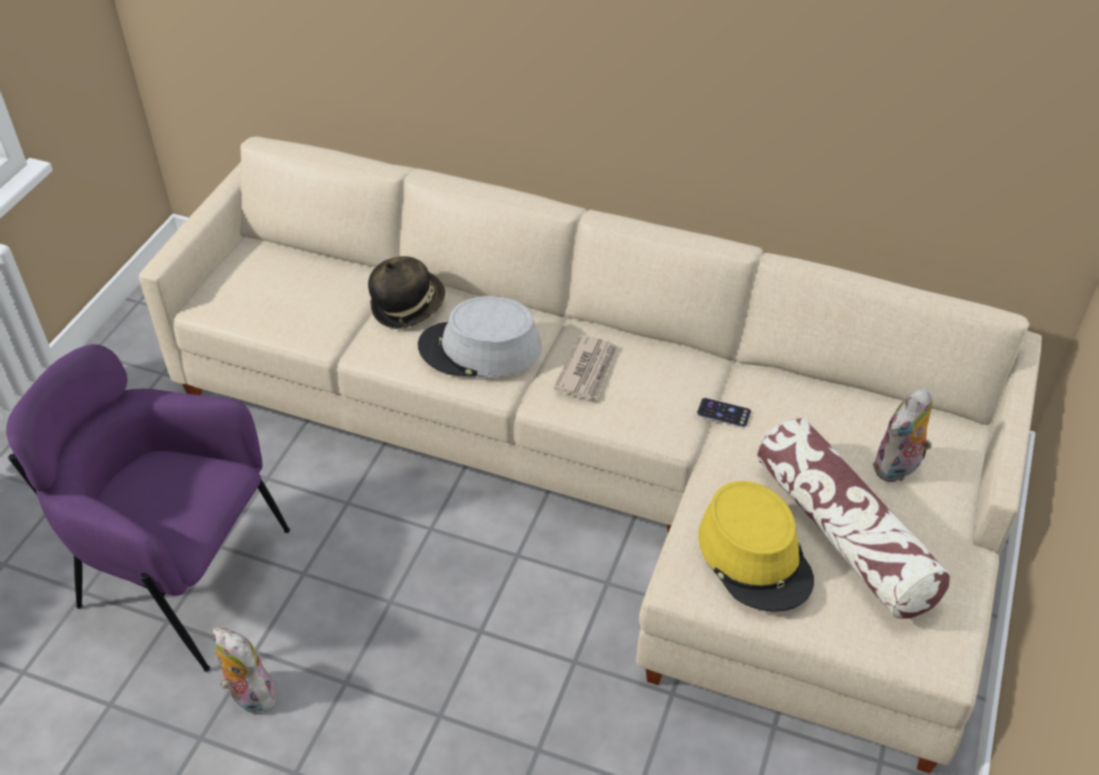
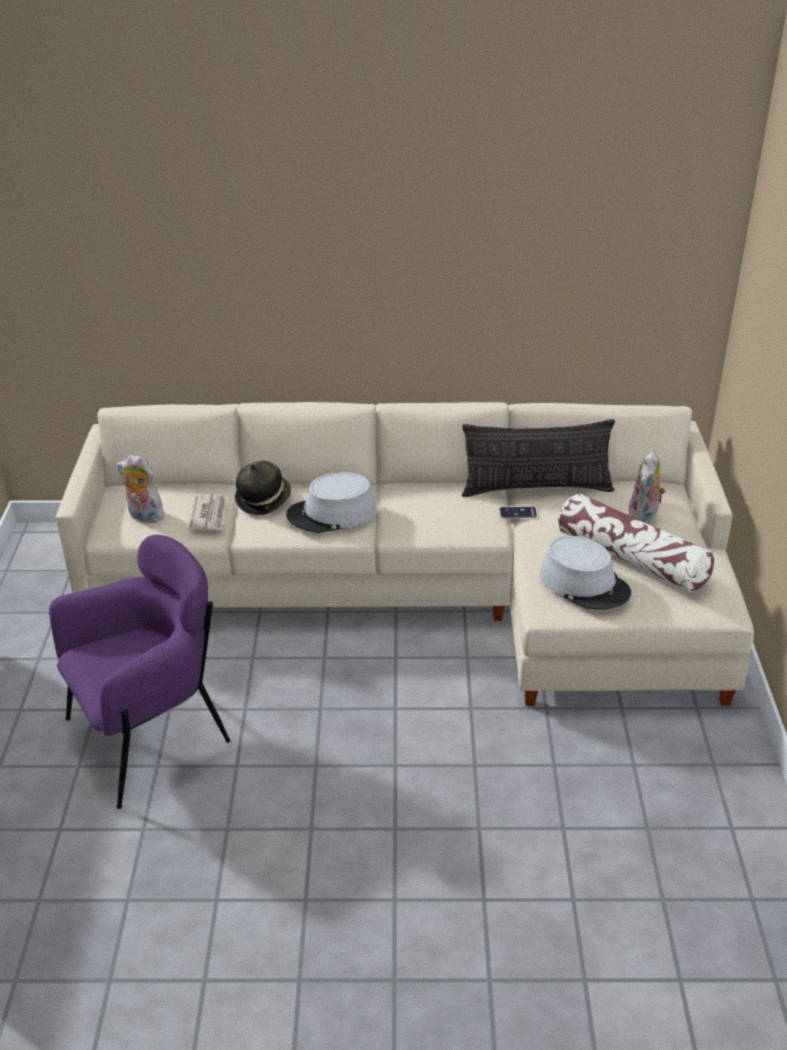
camera: 20 degrees left, 10 degrees down
(180, 578) = (151, 736): purple armchair -> purple armchair turned 150 degrees clockwise
(248, 695) = (248, 793): plush toy -> plush toy (143, 516)
(588, 370) = (414, 509): newspaper -> newspaper (209, 515)
(755, 556) = (584, 584): yellow hat -> grey hat
(769, 380) = (536, 488): none -> pillow

